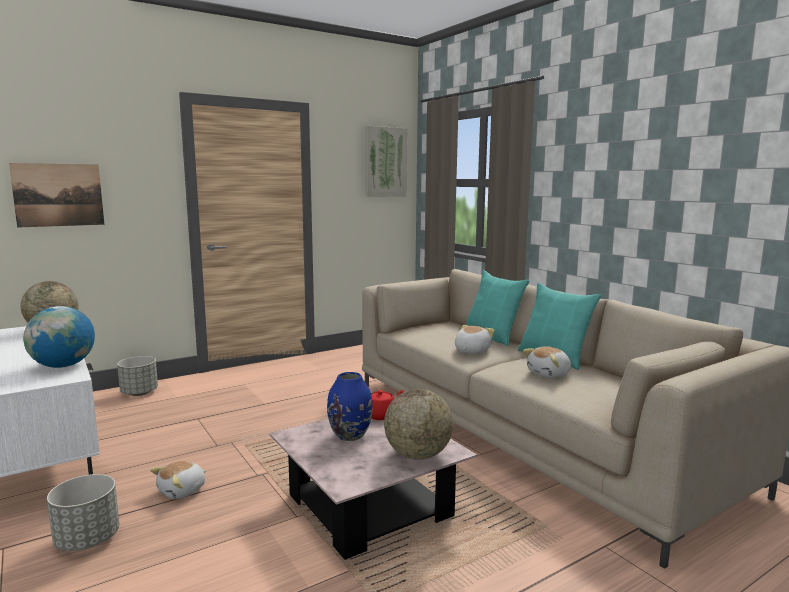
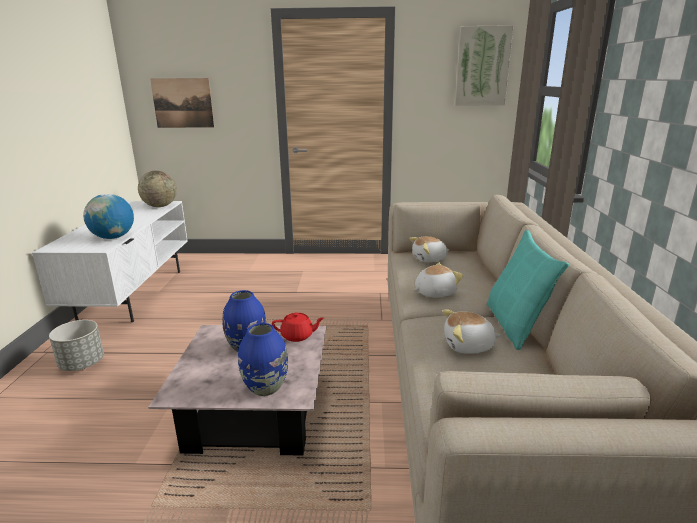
camera: 35 degrees right, 10 degrees up
(139, 393) = (232, 261): grey planter -> none
(182, 491) = (164, 348): plush toy -> plush toy (429, 259)
(418, 455) = (265, 388): globe -> blue vase
(493, 336) = (488, 280): turquoise pillow -> none

